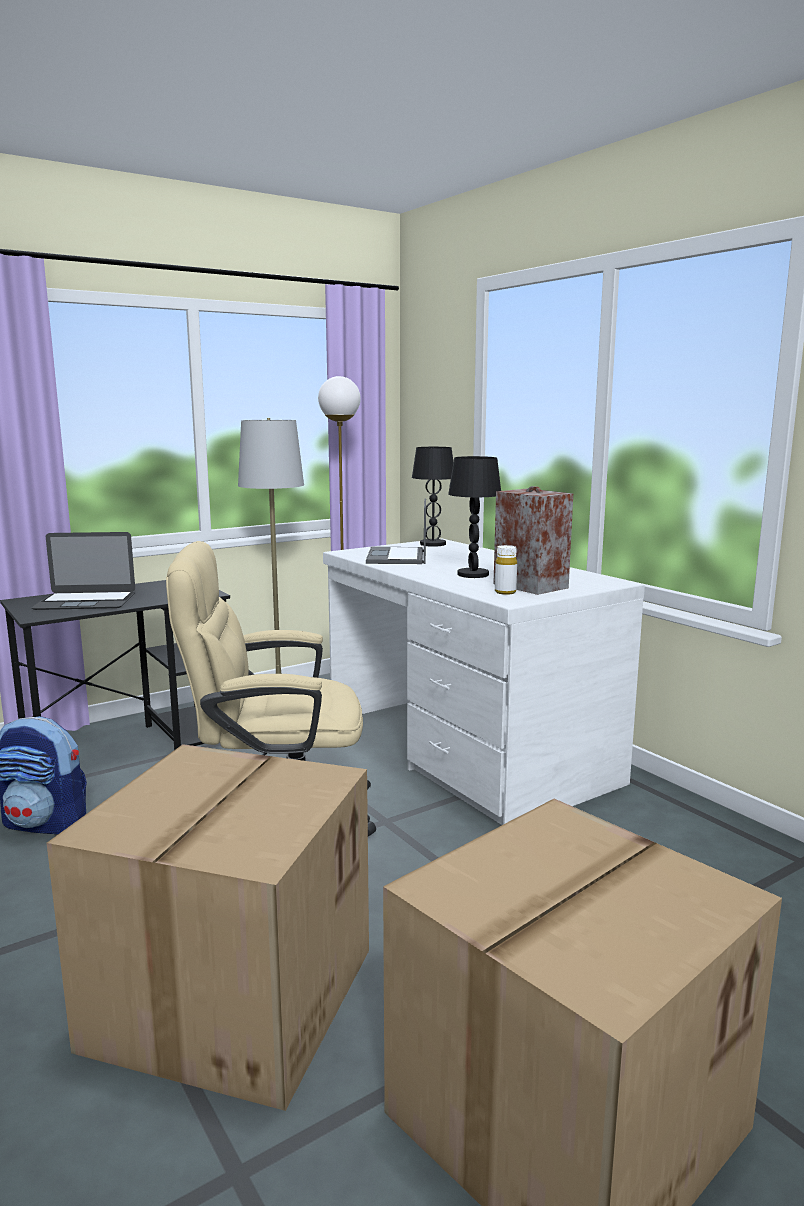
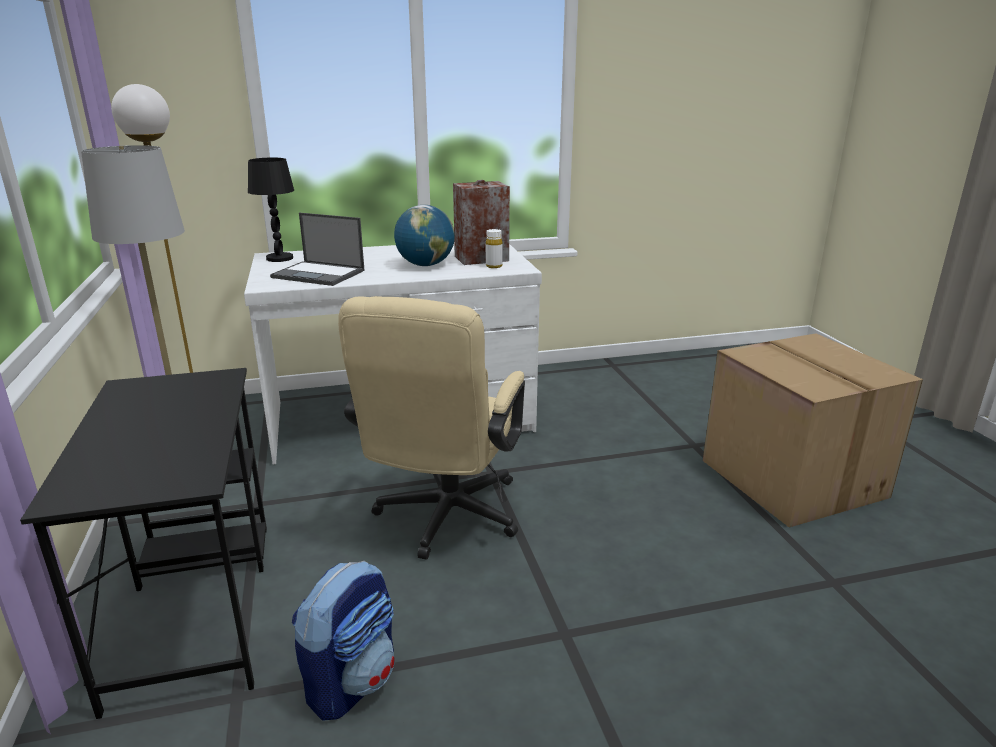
camera: 70 degrees left, 10 degrees up
(85, 601) = (150, 448): laptop -> none
(231, 994) = (684, 570): cardboard box -> none
(473, 574) = (425, 265): black table lamp -> globe

